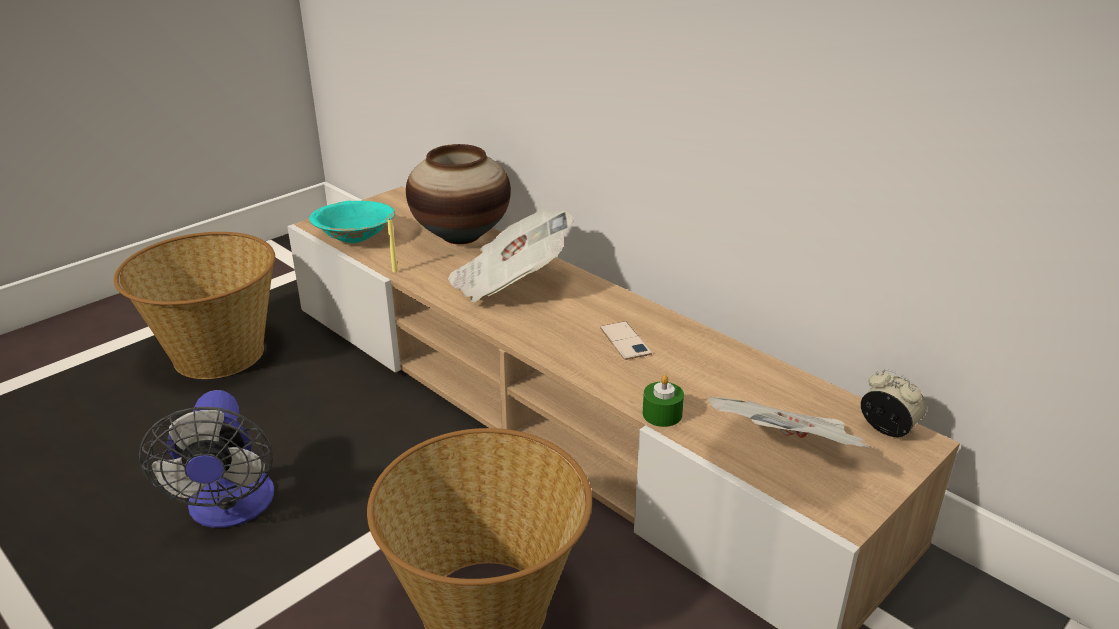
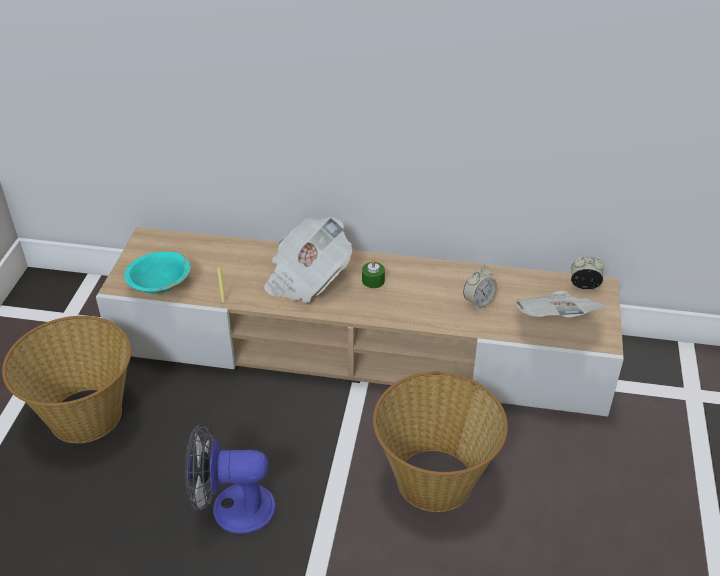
camera: 35 degrees left, 10 degrees up
(230, 509) = (231, 508): fan -> fan turned 135 degrees clockwise
(460, 236) = (232, 254): vase -> none
(625, 341) = (415, 290): phone -> none
(662, 414) = (479, 327): green candle -> green candle (373, 280)
(696, 385) = (478, 302): none -> alarm clock

